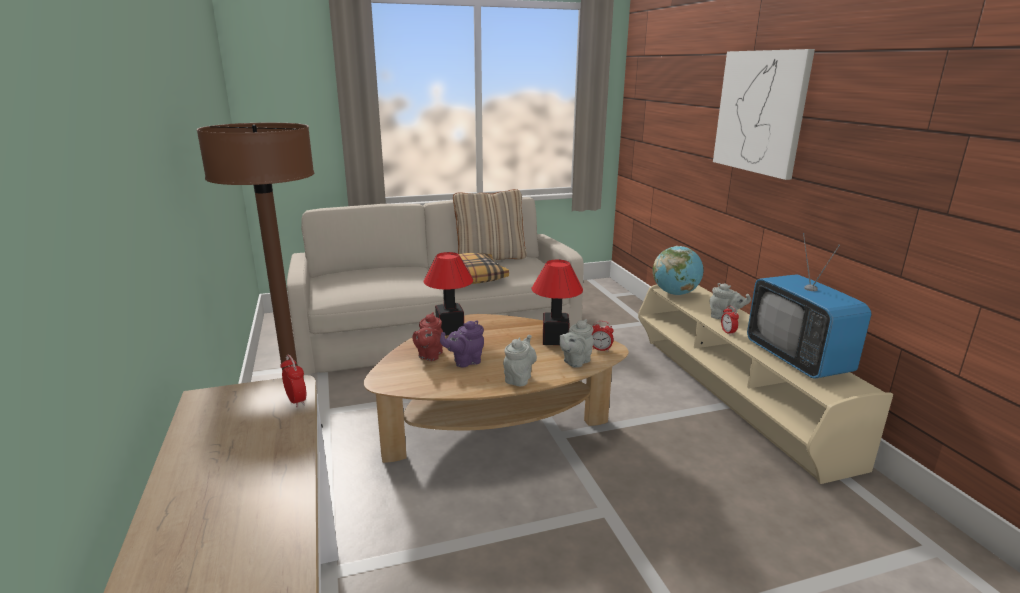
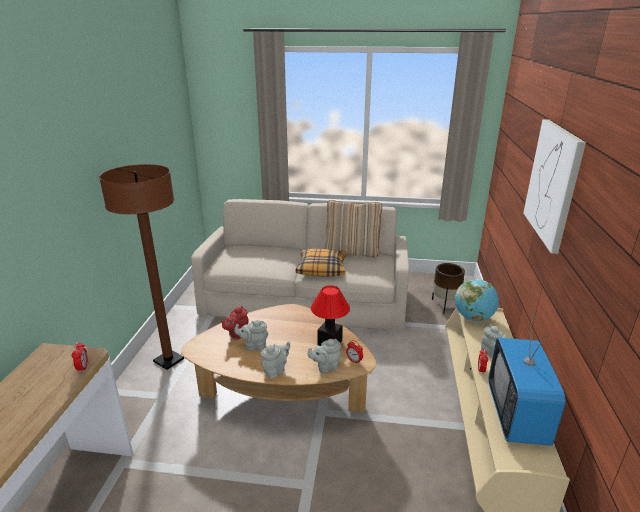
camera: 25 degrees right, 5 degrees up
(450, 330) = (267, 315): table lamp -> none
(465, 362) = (254, 346): purple teapot -> grey teapot
(604, 307) = (445, 305): none -> brown planter

